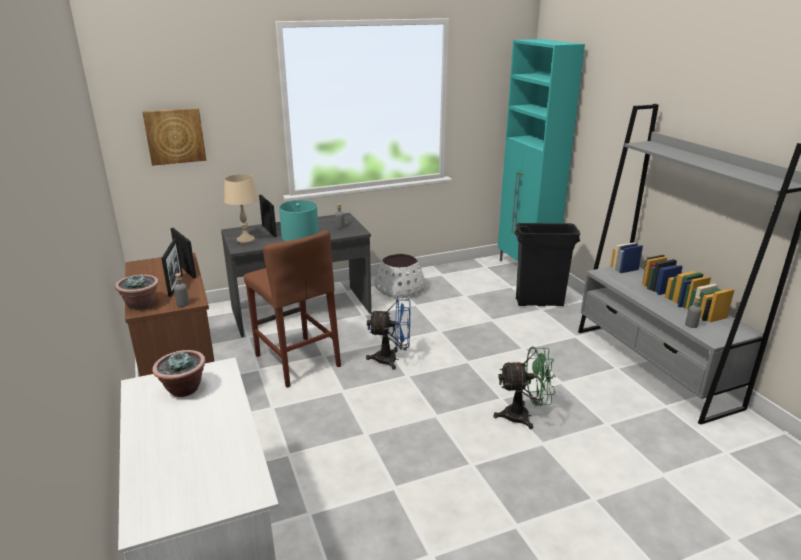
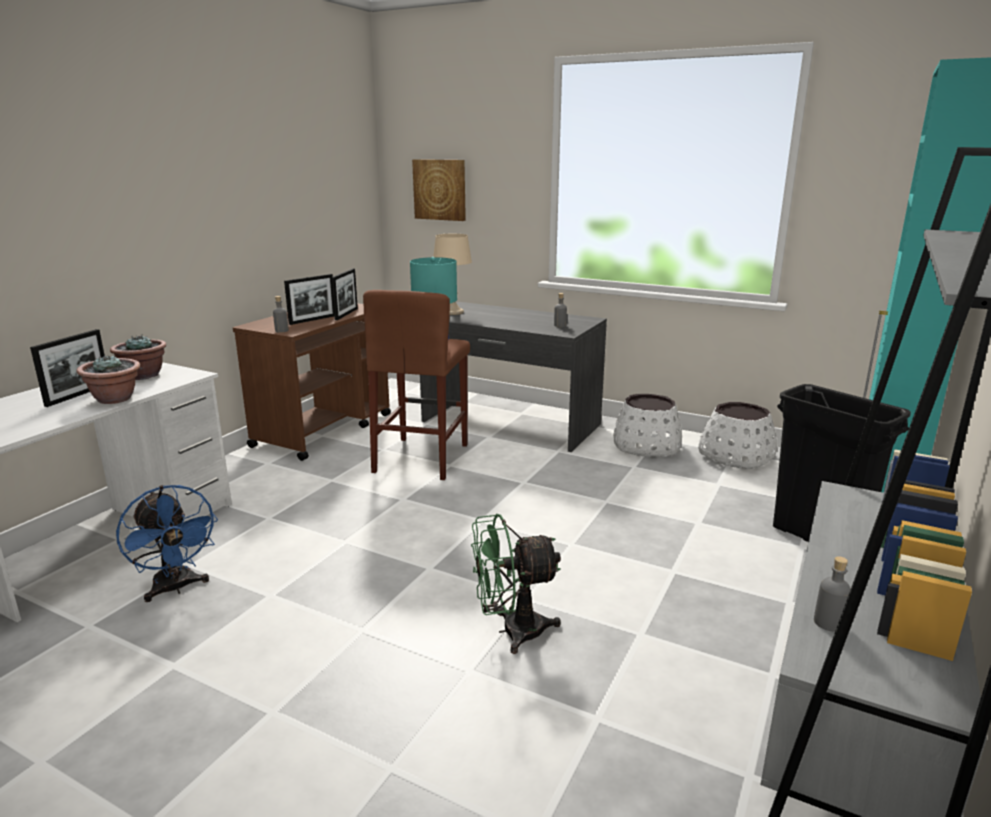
camera: 50 degrees right, 5 degrees down
(141, 304) = (262, 323): potted plant -> potted plant (115, 399)
(269, 230) = (491, 311): picture frame -> picture frame (78, 395)
(392, 359) = (499, 499): blue fan -> blue fan (176, 588)
(446, 276) = (736, 456): none -> white planter
(523, 416) = (511, 631): green fan -> green fan turned 120 degrees clockwise

